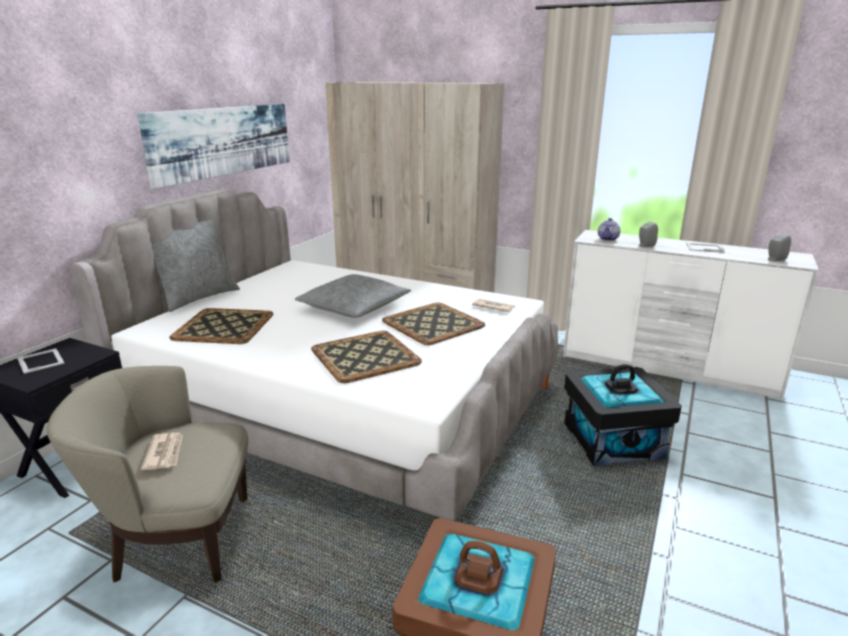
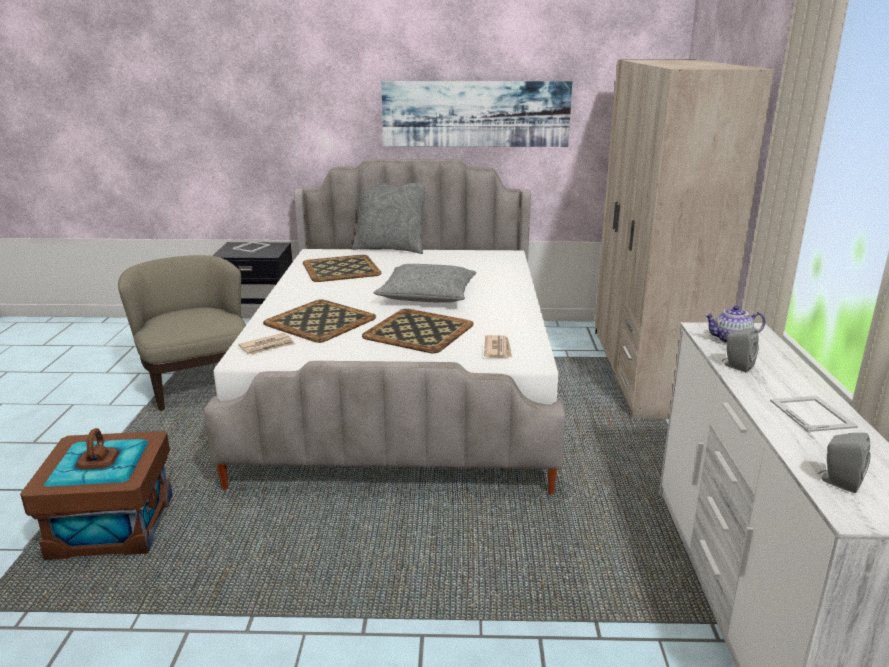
camera: 65 degrees right, 0 degrees up
(165, 453) = (188, 317): newspaper -> newspaper (268, 346)
(612, 440) = (462, 565): black storage box -> none

